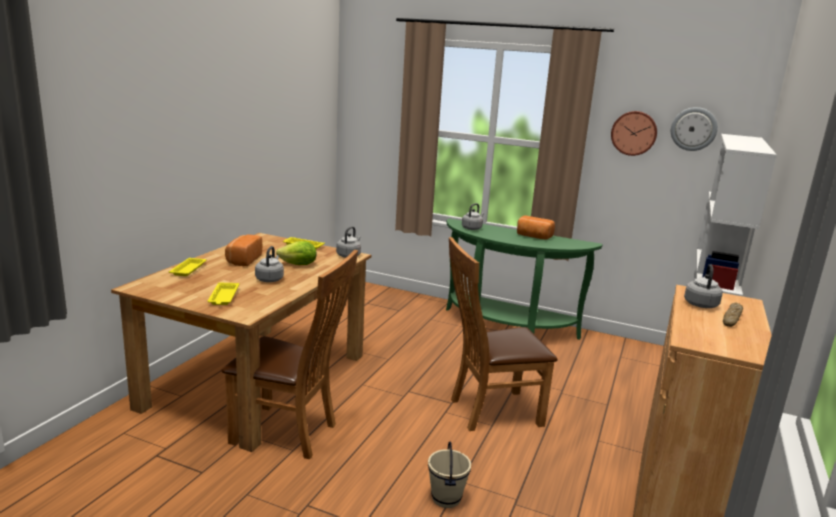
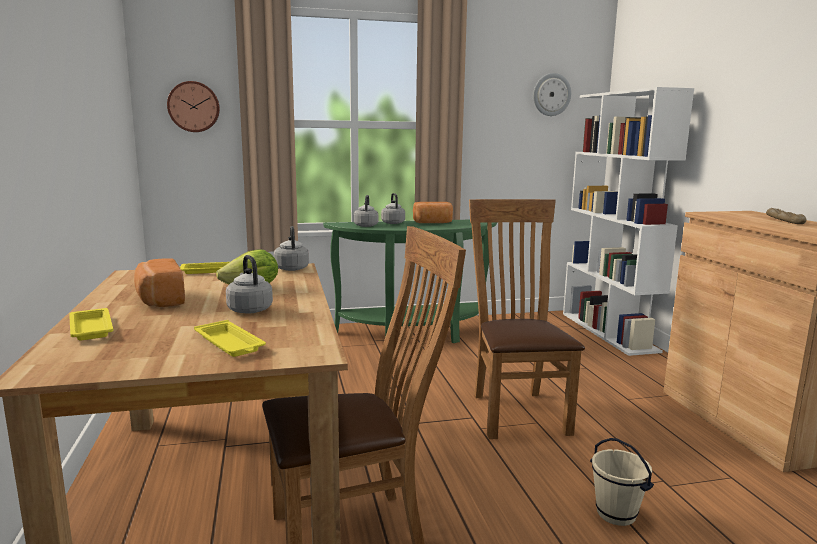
camera: 35 degrees left, 5 degrees down
(490, 411) = (516, 411): brown chair -> brown chair turned 135 degrees clockwise
(634, 133) = (501, 103): wall clock -> wall clock (194, 107)
(700, 304) = (740, 217): grey kettle -> grey kettle (392, 222)

